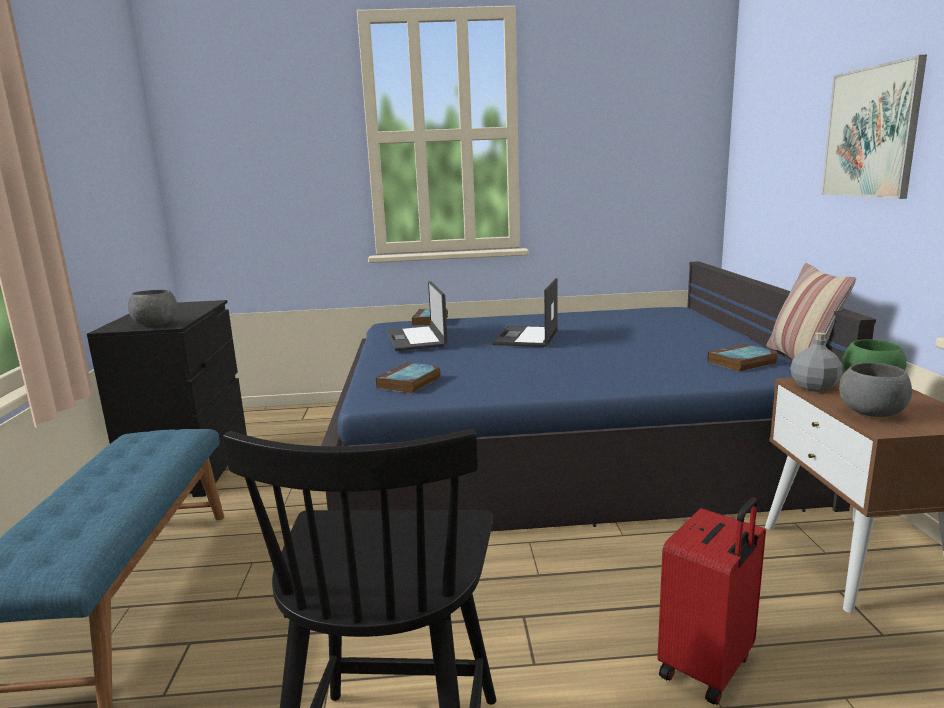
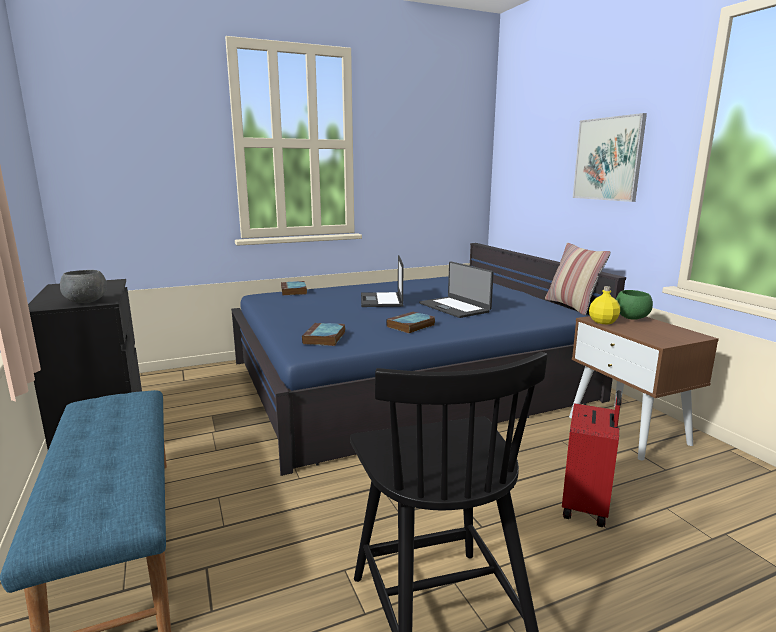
camera: 20 degrees left, 0 degrees up
(417, 338) = (297, 305): laptop -> laptop (455, 307)
(741, 363) = (540, 310): book -> book (410, 326)
(813, 387) = (602, 322): grey bottle -> yellow bottle
(870, 413) = (646, 335): grey bowl -> none

